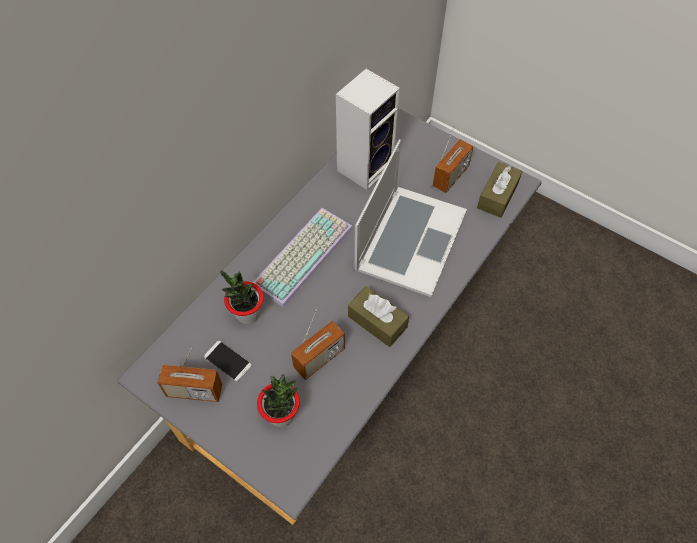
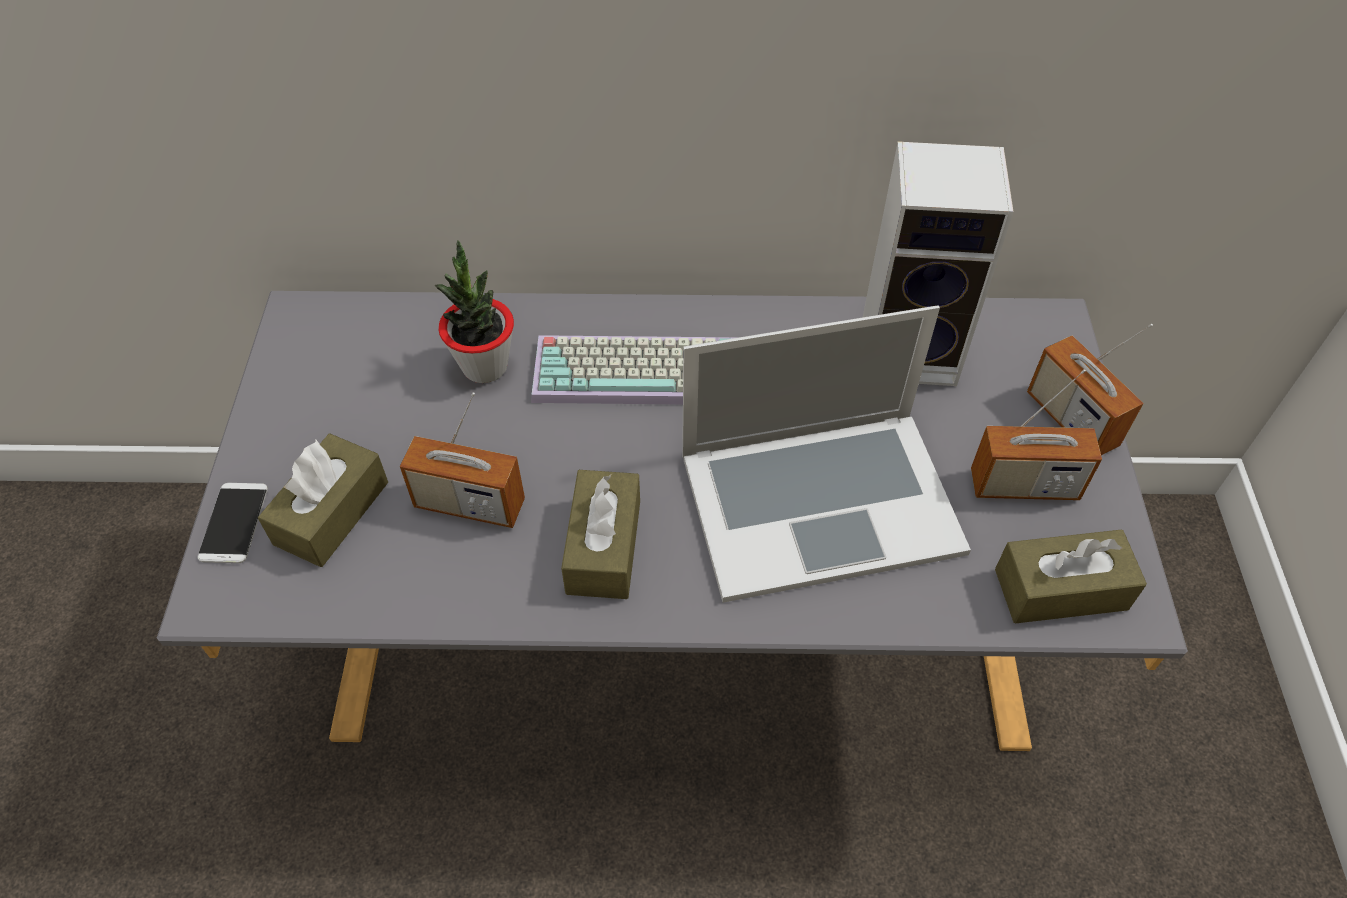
camera: 55 degrees right, 5 degrees down
(194, 391) = (306, 382): radio -> radio (1071, 420)
(228, 361) = (383, 391): phone -> phone (234, 523)
(281, 414) = (331, 513): potted plant -> brown tissue box

